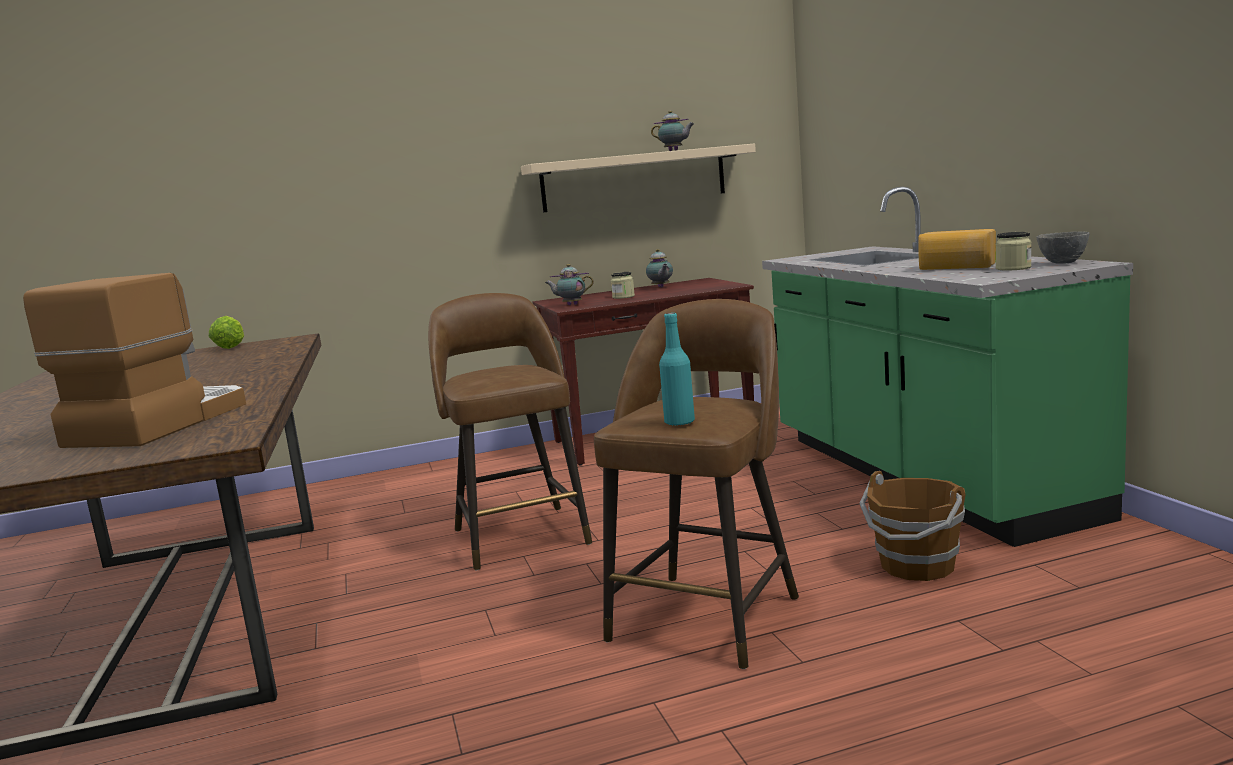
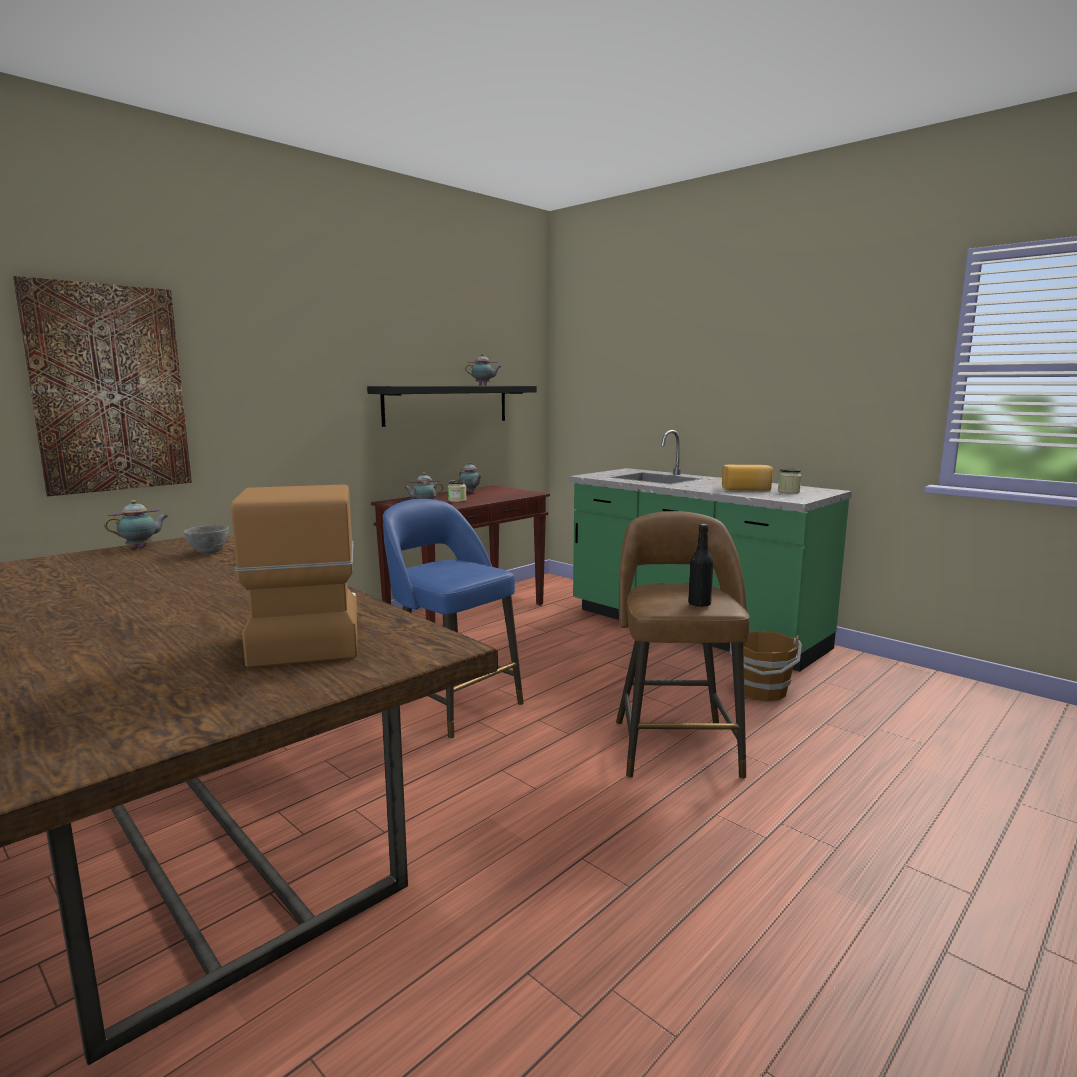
camera: 30 degrees left, 0 degrees up
(231, 346) = (141, 547): lettuce -> teapot
(237, 194) = (109, 389): none -> picture
(520, 535) = (452, 704): brown stool -> blue stool
(634, 179) = (447, 404): beige shelf -> black shelf
(679, 422) = (699, 604): turquoise bottle -> black bottle
(1063, 263) = (810, 489): grey bowl -> grey bowl (209, 552)

